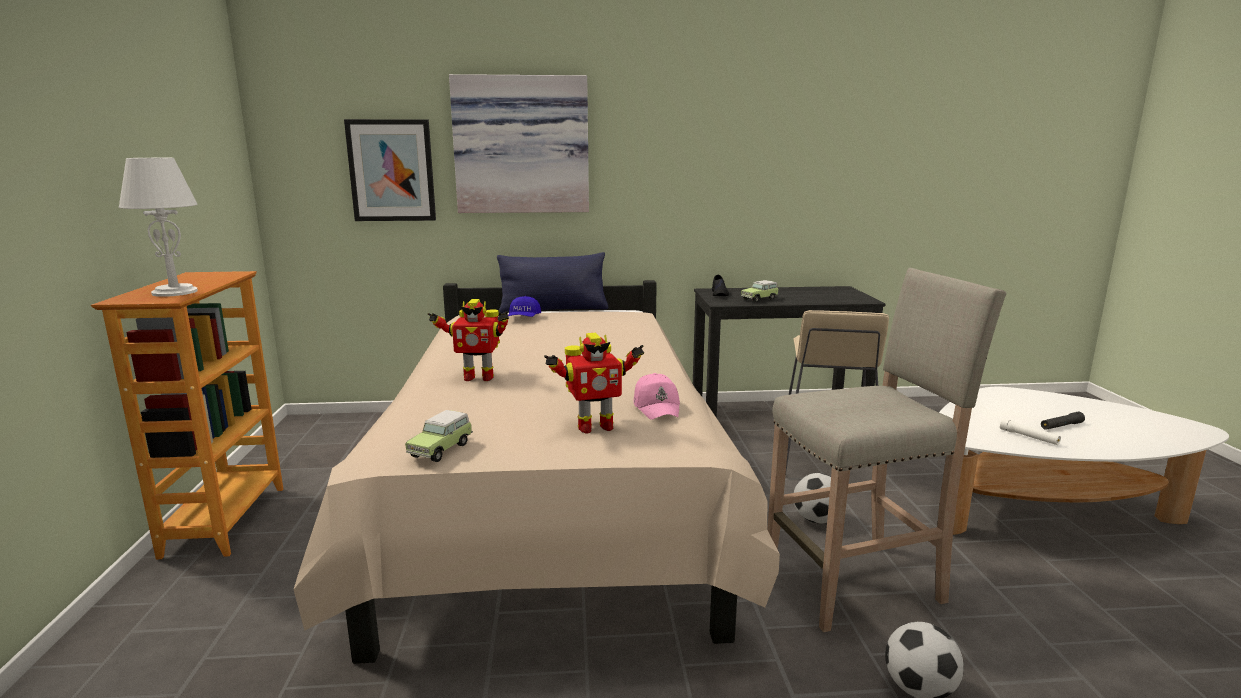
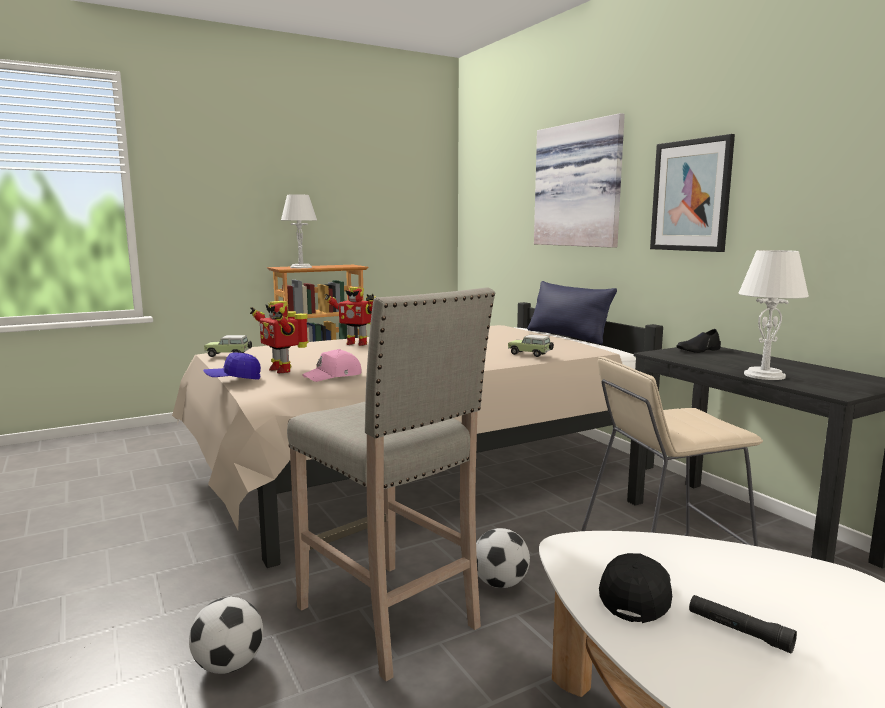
camera: 65 degrees right, 5 degrees down
(391, 170) = (510, 210): picture -> picture (691, 195)
(477, 377) = (356, 343): toy robot -> toy robot turned 45 degrees counterclockwise
(524, 318) = (514, 333): blue cap -> blue cap (233, 379)
(760, 299) = (711, 361): toy car -> toy car (530, 354)
(812, 300) = (764, 375): none -> white table lamp
(1029, 437) = (636, 597): white flashlight -> black cap

